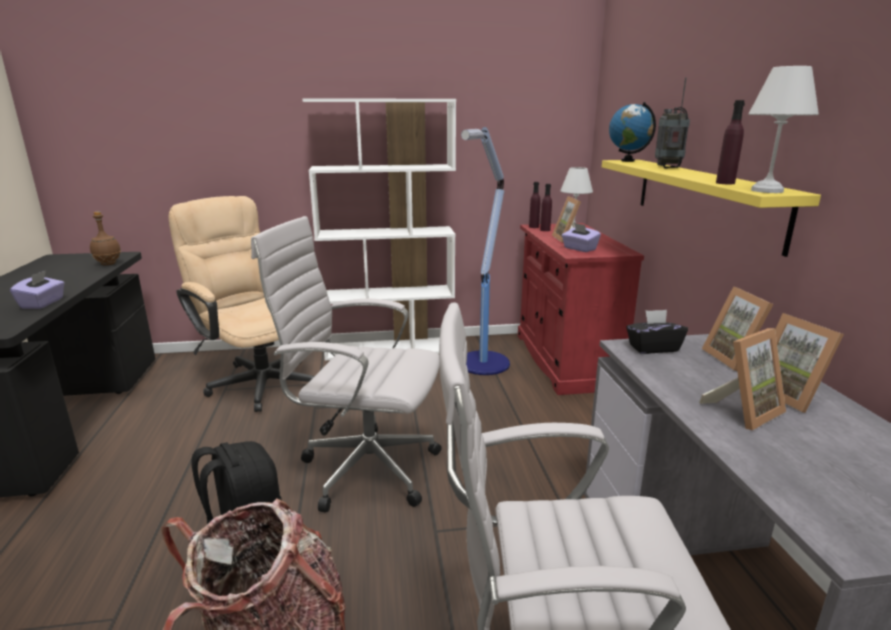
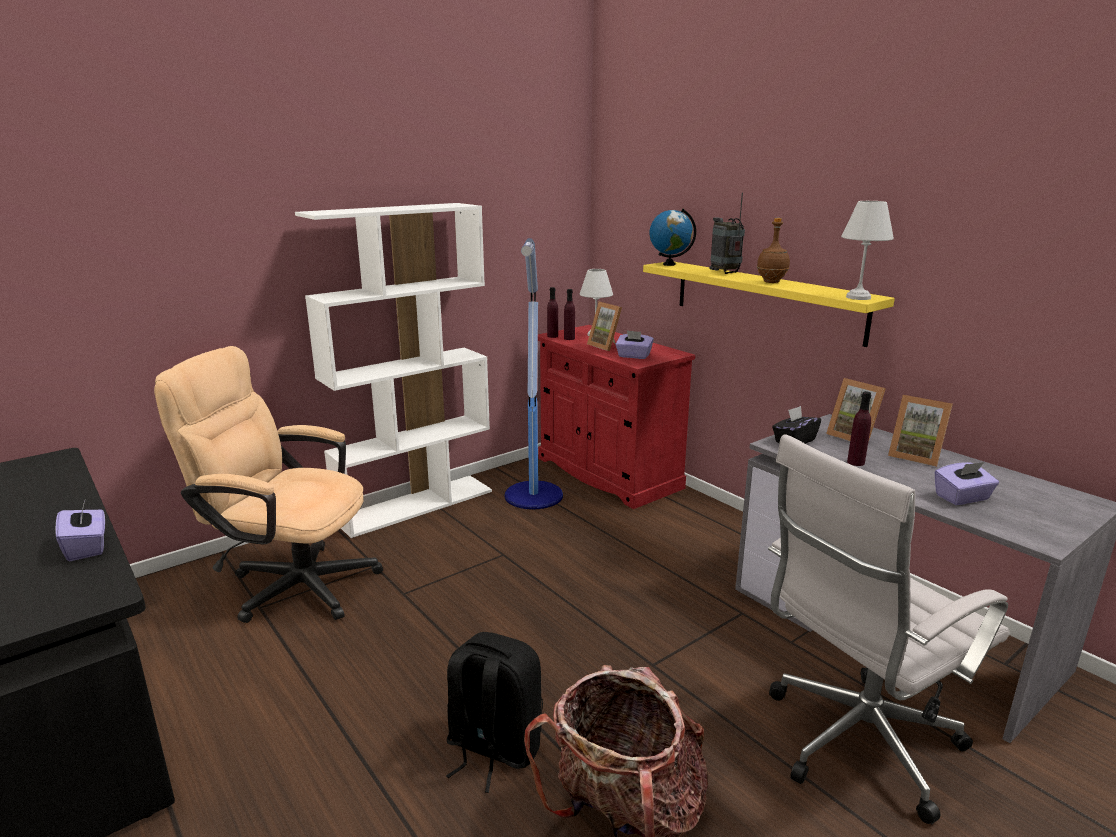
camera: 30 degrees left, 0 degrees up
(108, 264) = (65, 474): brown bottle -> brown bottle (771, 282)
(363, 468) = (527, 635): white office chair -> none
(725, 183) = (812, 290): purple bottle -> purple bottle (855, 462)
(743, 411) = (905, 475): picture frame -> none
(790, 455) = (962, 498): none -> purple tissue box

